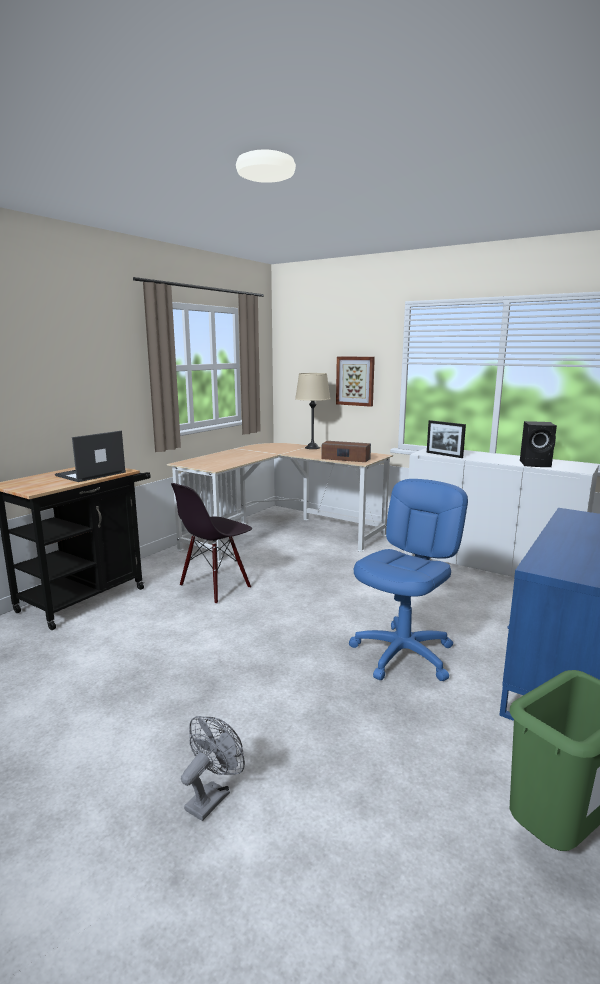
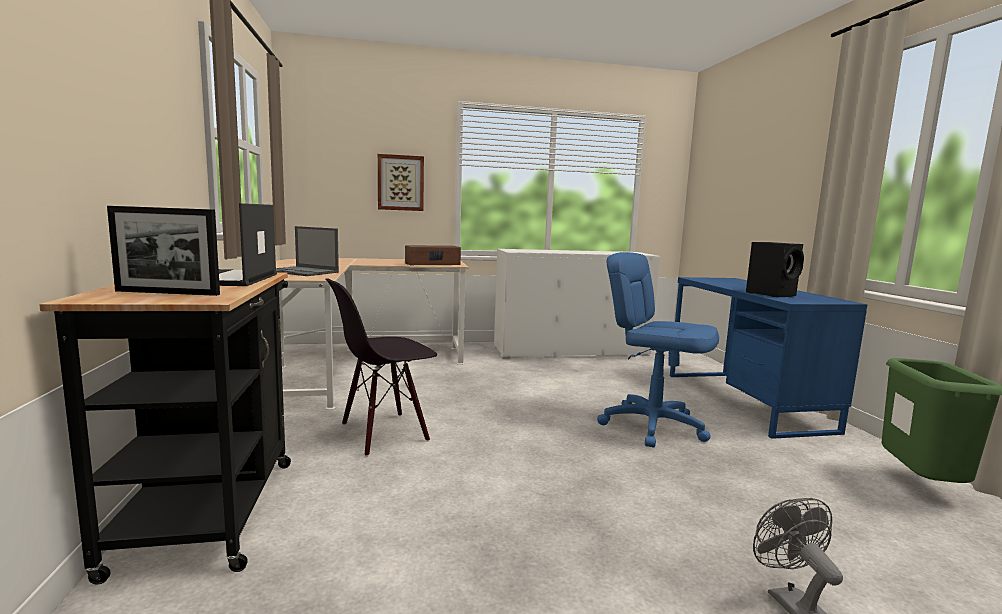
camera: 45 degrees left, 5 degrees down
(215, 587) = (383, 433): black chair -> black chair turned 60 degrees clockwise
(224, 460) = (303, 272): none -> laptop
(312, 447) = (364, 259): beige table lamp -> none
(403, 654) = (652, 426): blue office chair -> blue office chair turned 45 degrees counterclockwise
(444, 455) = (533, 251): picture frame -> picture frame (167, 293)
(536, 464) = (610, 253): black speaker -> black speaker (772, 294)

